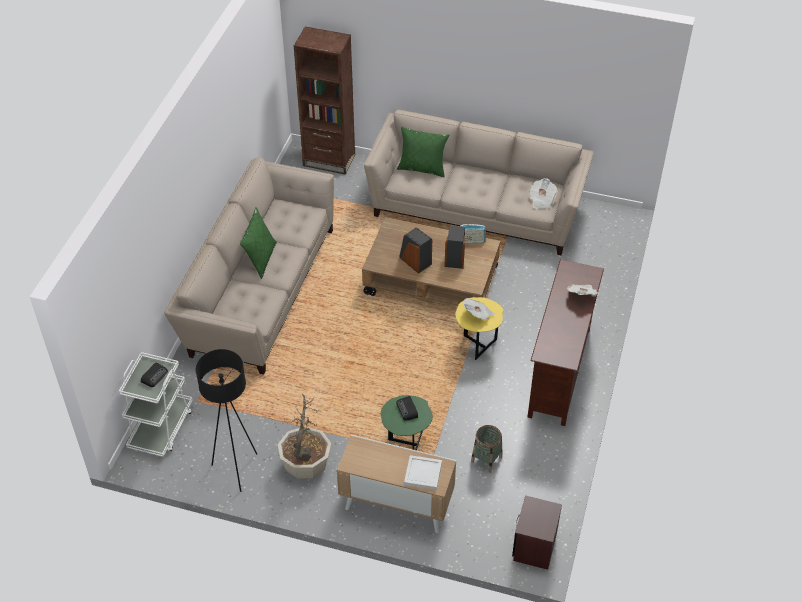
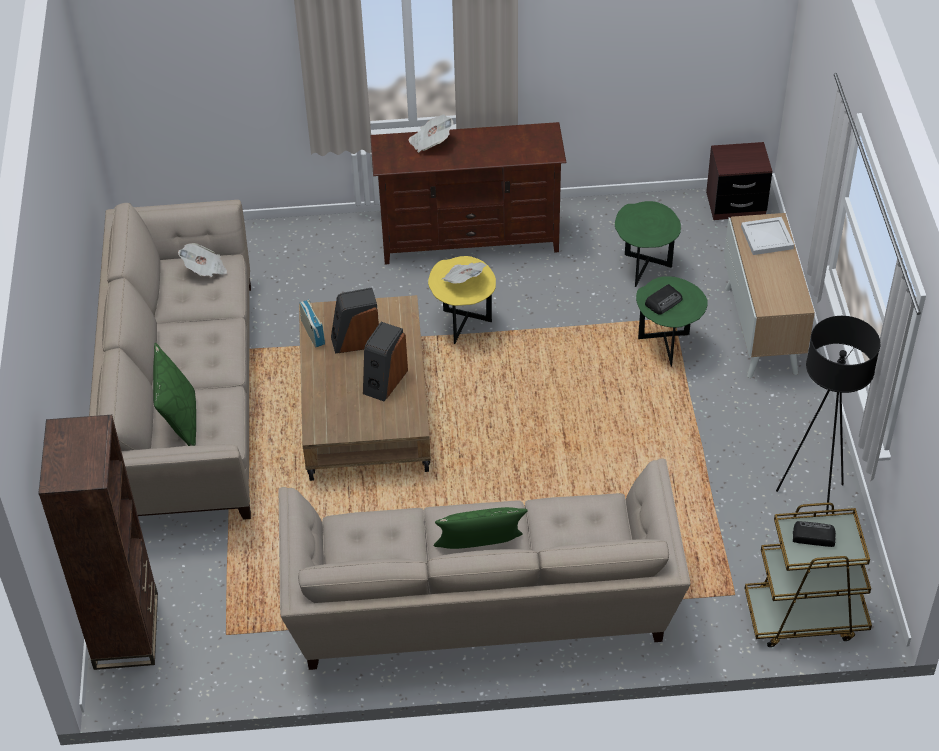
camera: 110 degrees left, 0 degrees up
(161, 428) = (804, 616): white cart -> brown cart
(306, 466) = (762, 433): potted plant -> none
(486, 459) = (644, 271): basket -> green side table

